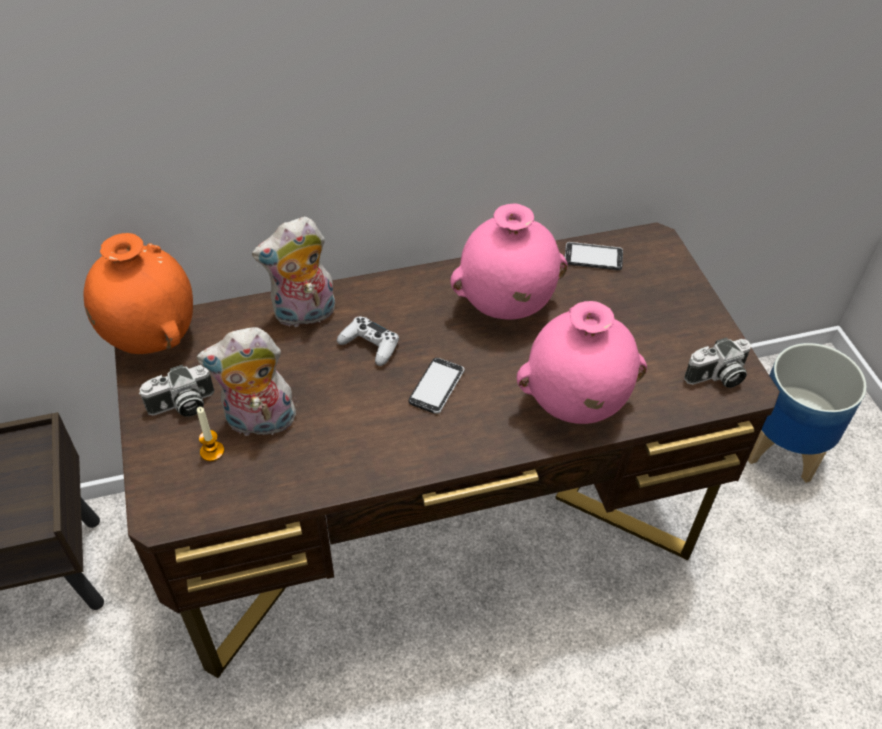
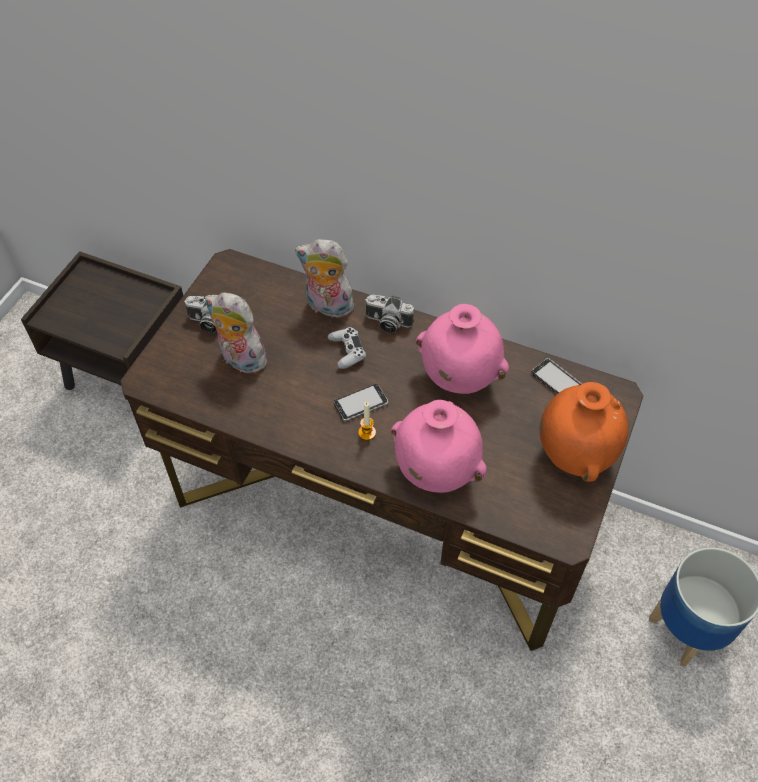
camera: 40 degrees right, 5 degrees up
(151, 338) = (230, 270): orange vase -> orange vase (574, 454)
(212, 451) = (200, 361): candle -> candle (367, 433)
(717, 377) = (553, 518): camera -> camera (387, 323)

